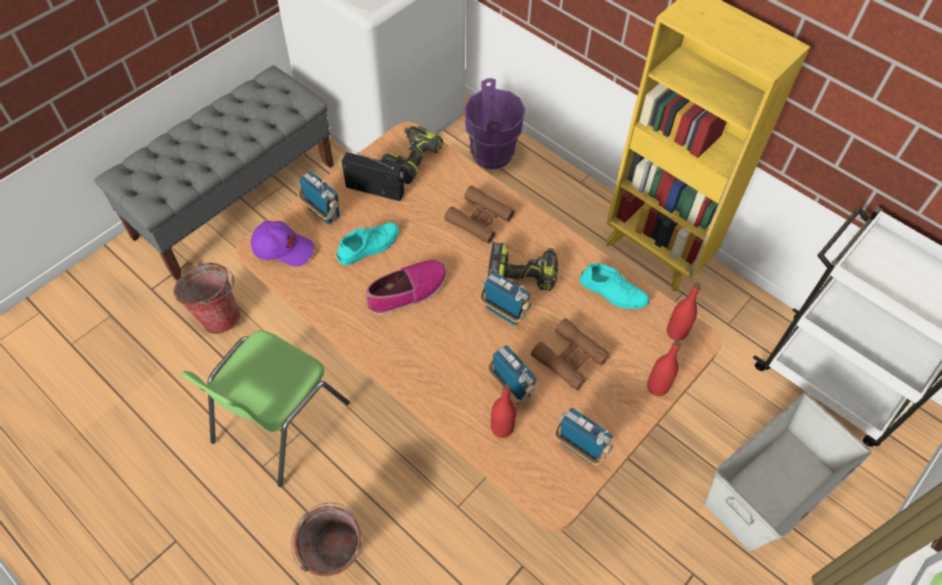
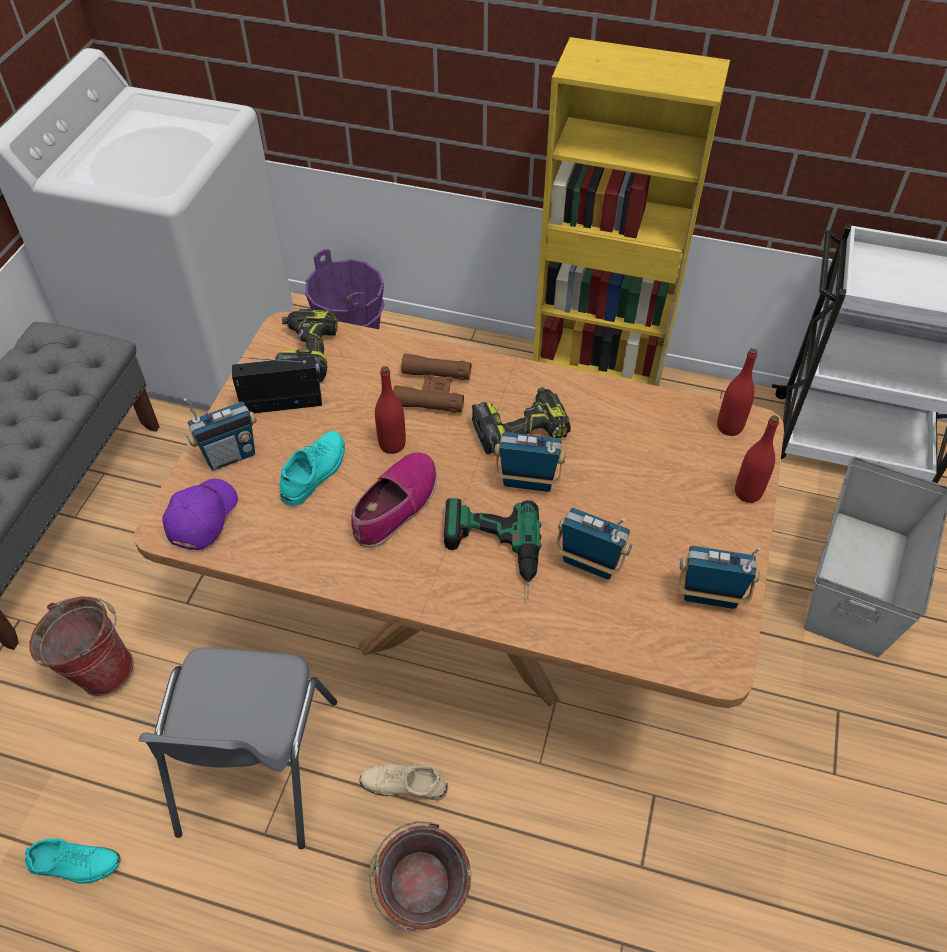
camera: 25 degrees left, 5 degrees down
(278, 423) = (255, 769): green chair -> grey chair
(283, 248) = (202, 518): purple cap -> purple cap turned 60 degrees counterclockwise
(323, 213) = (230, 455): radio -> radio turned 135 degrees clockwise
(362, 477) = (404, 784): none -> beige shoe
(449, 353) = (492, 555): none -> power drill
(502, 428) = (608, 614): red bottle -> red bottle (392, 444)
(569, 358) = (633, 502): brown binoculars -> none
(613, 292) = (634, 411): turquoise shoe -> turquoise shoe (74, 864)

